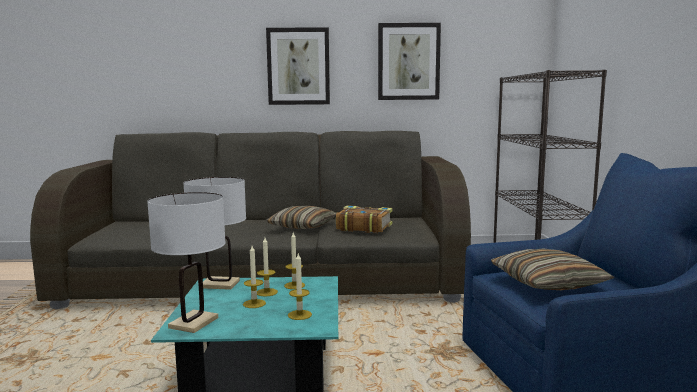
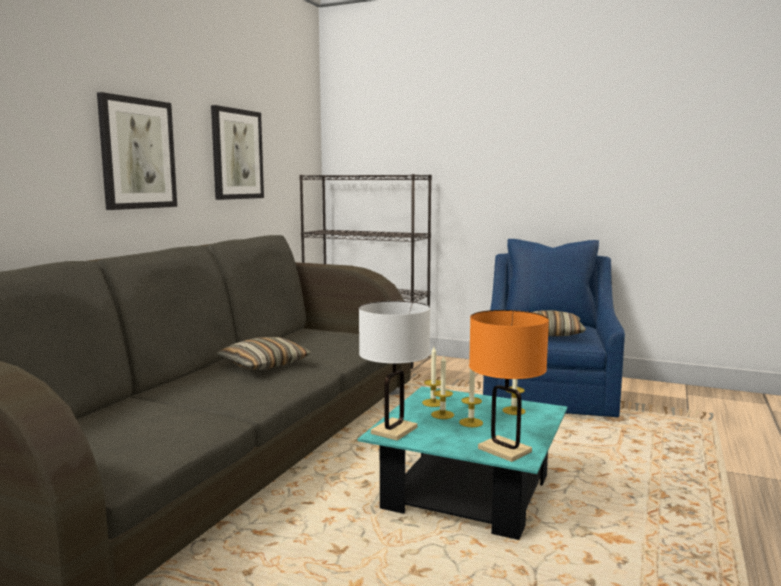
camera: 65 degrees left, 0 degrees up
(193, 323) = (504, 450): white table lamp -> orange table lamp
(363, 227) = (311, 347): book -> none

